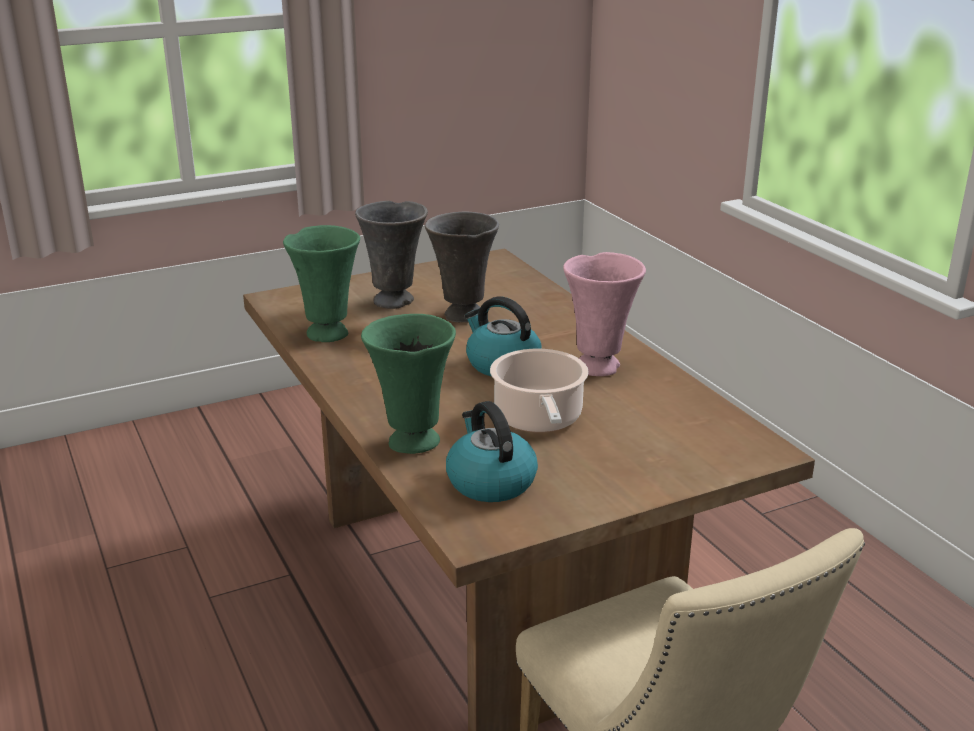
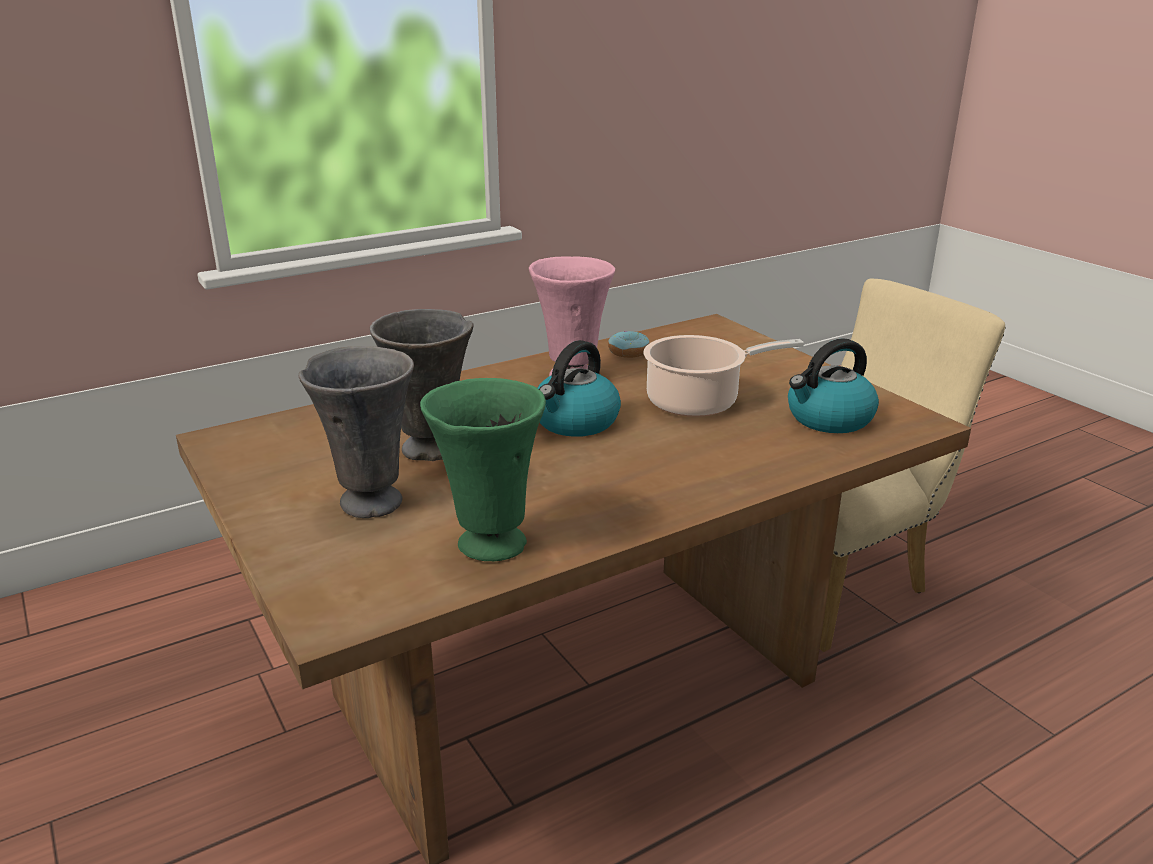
camera: 95 degrees left, 0 degrees up
(411, 442) = (778, 459): green vase -> none
(667, 396) = (628, 352): none -> donut

